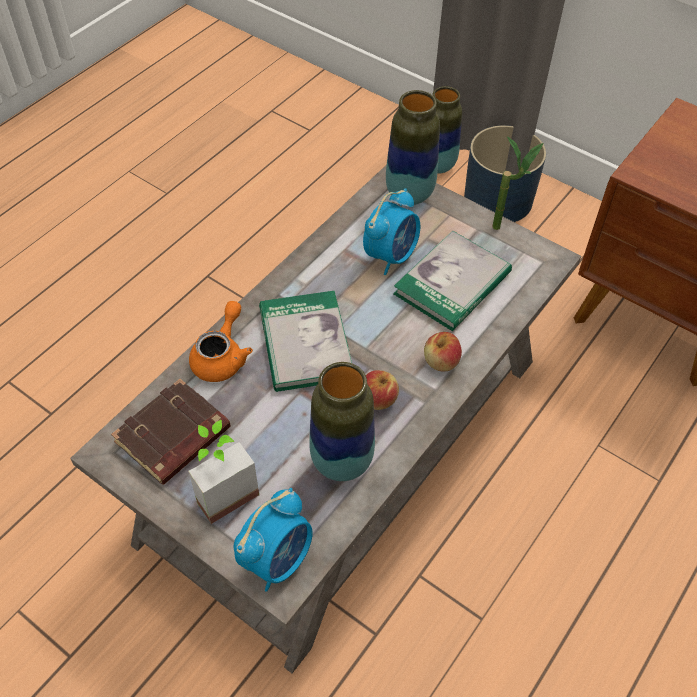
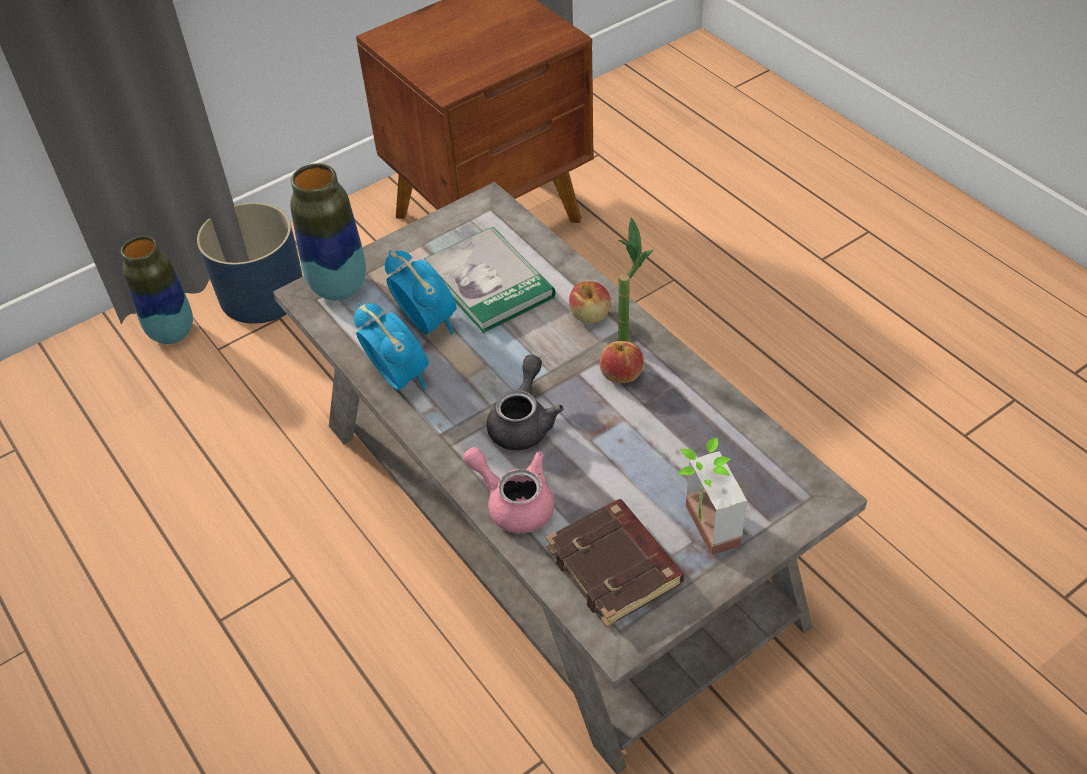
camera: 70 degrees left, 5 degrees down
(222, 357) = (514, 503): orange teapot -> pink teapot
(277, 559) = (794, 493): alarm clock -> alarm clock (398, 377)
(305, 343) = (523, 422): book -> grey teapot
(342, 461) = (691, 419): vase -> none
(505, 228) = (430, 224): potted plant -> potted plant (627, 335)

